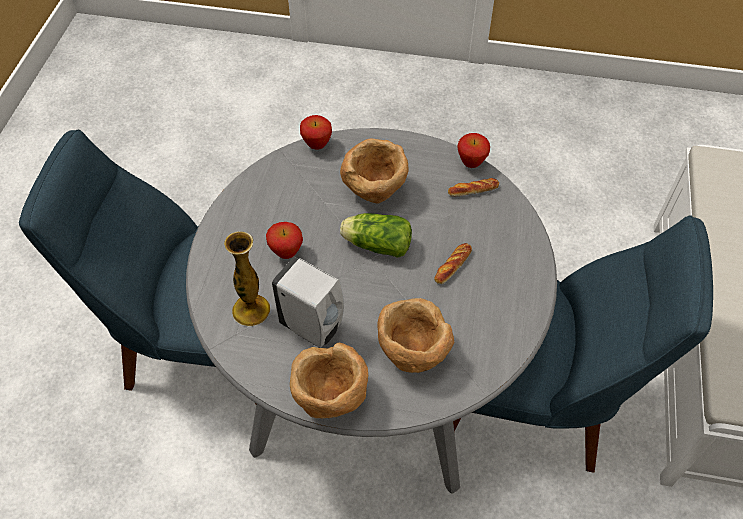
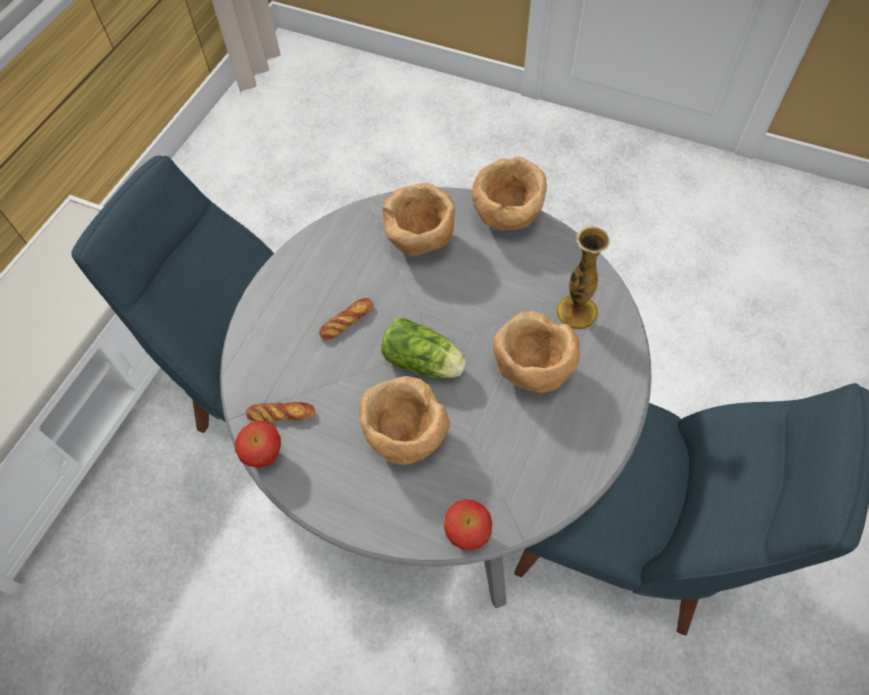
camera: 165 degrees left, 5 degrees up
(286, 253) = (531, 371): apple -> brown bowl
(314, 327) = (512, 283): white soap dispenser -> none

